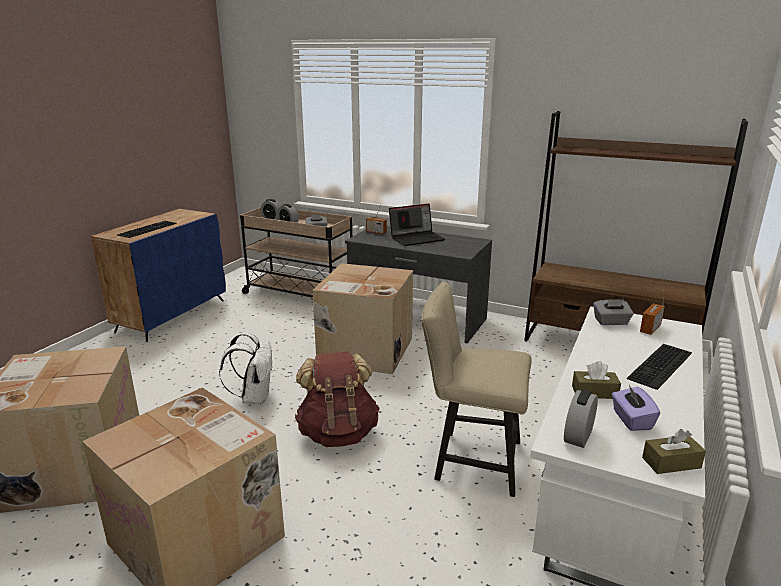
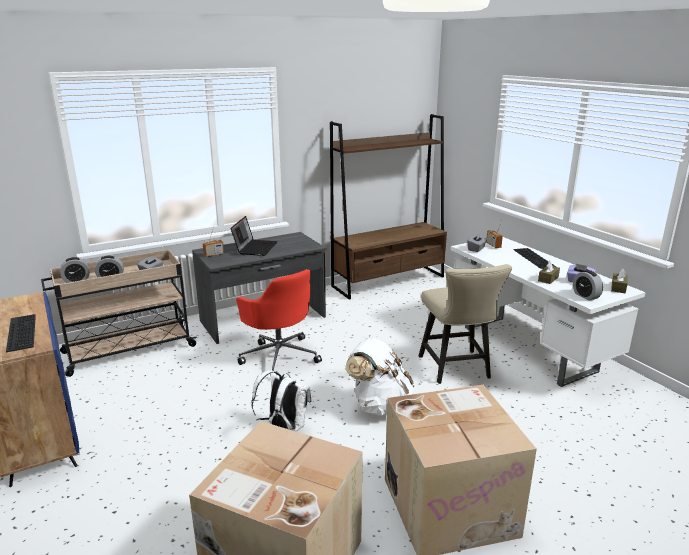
camera: 55 degrees left, 0 degrees up
(338, 433) = (379, 405): brown backpack -> white backpack
(364, 350) = (279, 356): cardboard box -> red office chair
(470, 460) = (456, 369): beige chair -> beige chair turned 60 degrees counterclockwise

